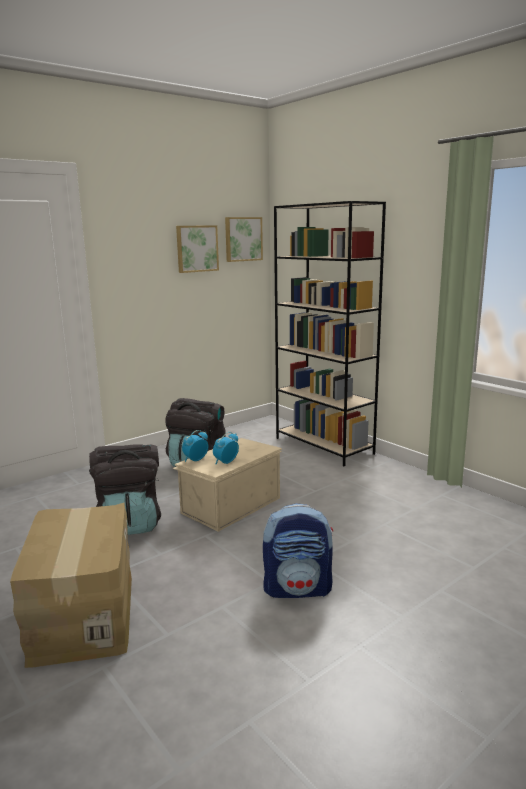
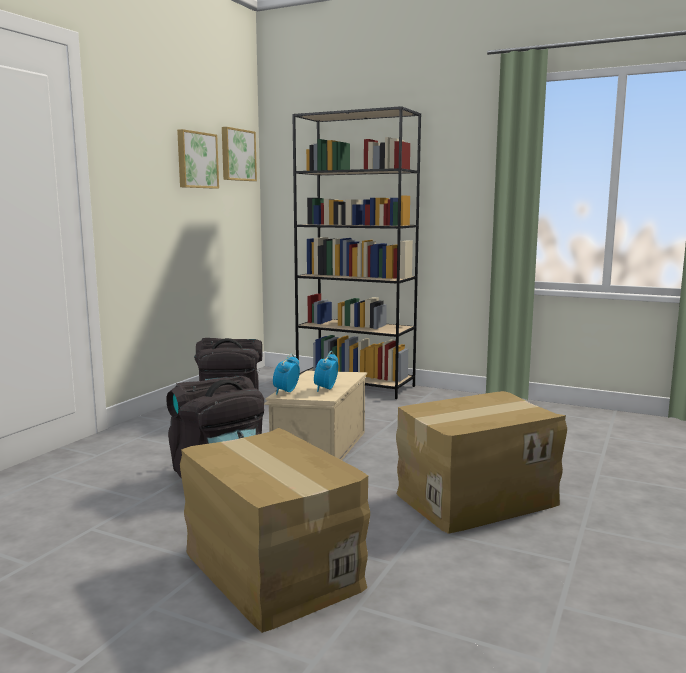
camera: 25 degrees left, 5 degrees down
(298, 588) = (475, 498): backpack -> cardboard box

